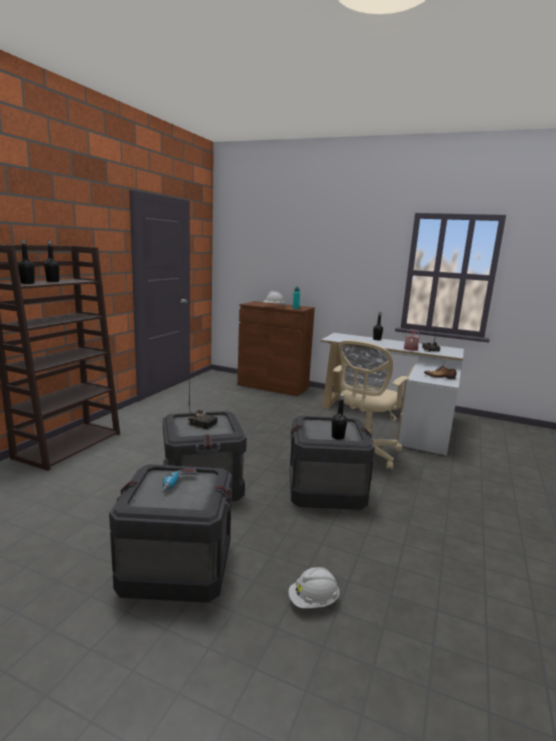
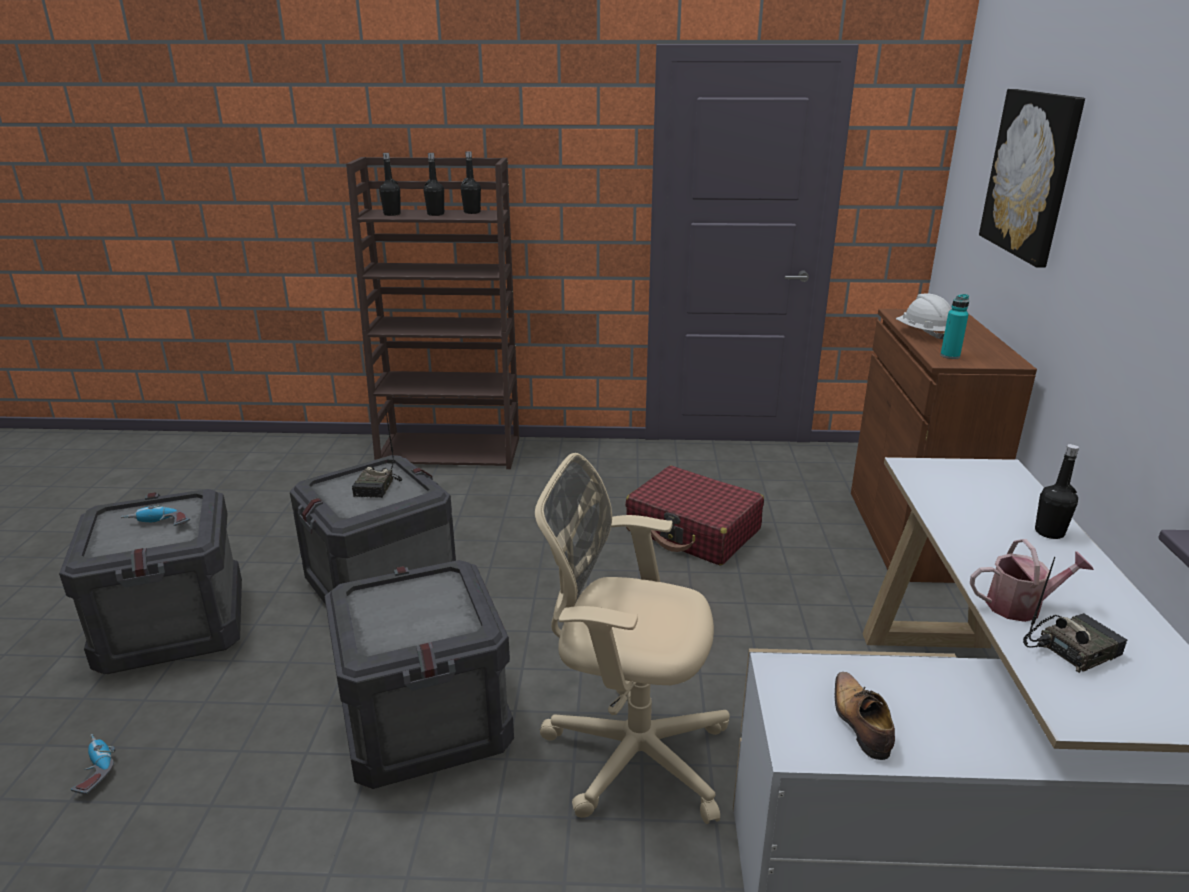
camera: 70 degrees right, 10 degrees up
(233, 412) = (693, 530): none -> red suitcase
(281, 248) = (1031, 174): none -> picture
(313, 601) = (93, 770): white hard hat -> power drill
(337, 437) = (379, 625): black bottle -> black bottle (472, 212)

